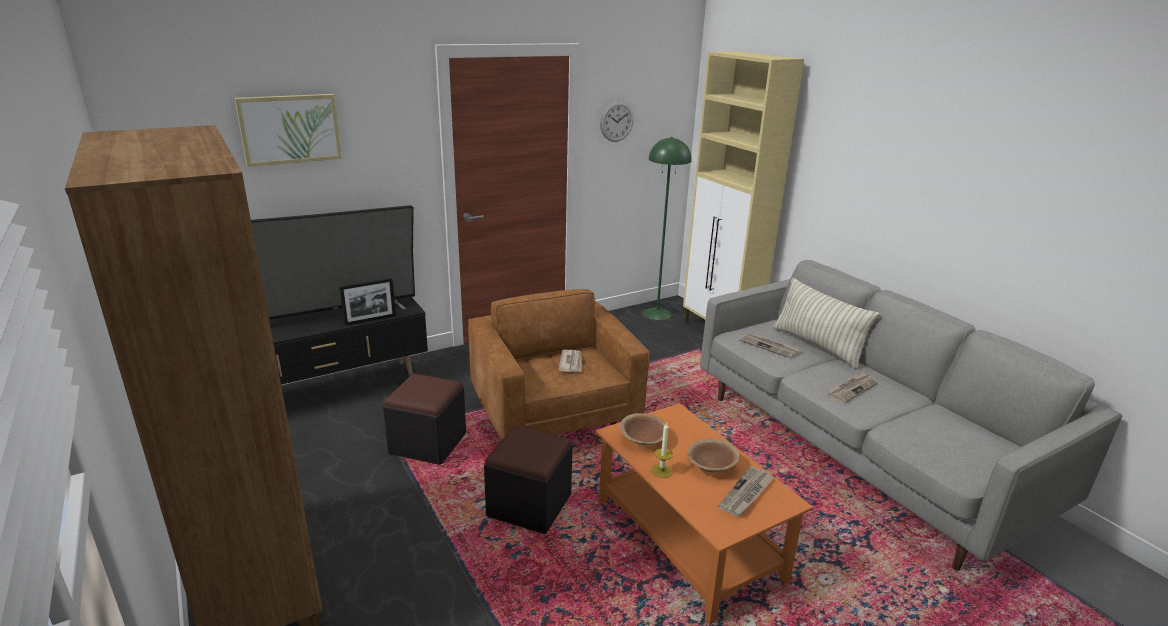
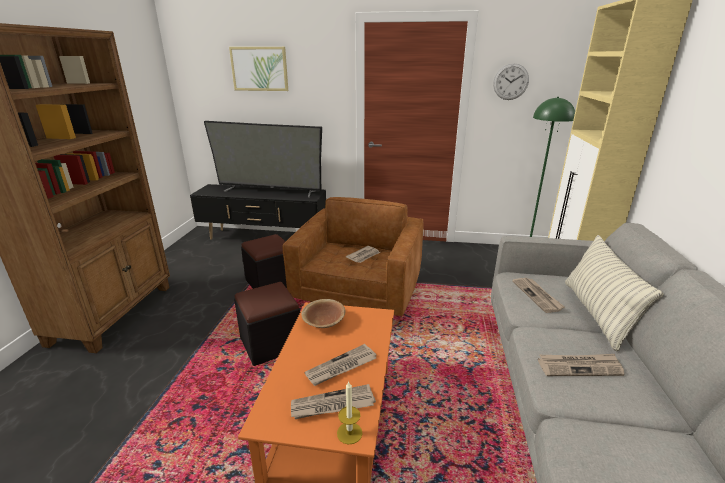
camera: 40 degrees right, 0 degrees up
(370, 320) = (283, 198): picture frame -> none
(661, 471) = (300, 350): candle -> candle (349, 433)
(711, 466) = (341, 367): brown bowl -> newspaper

